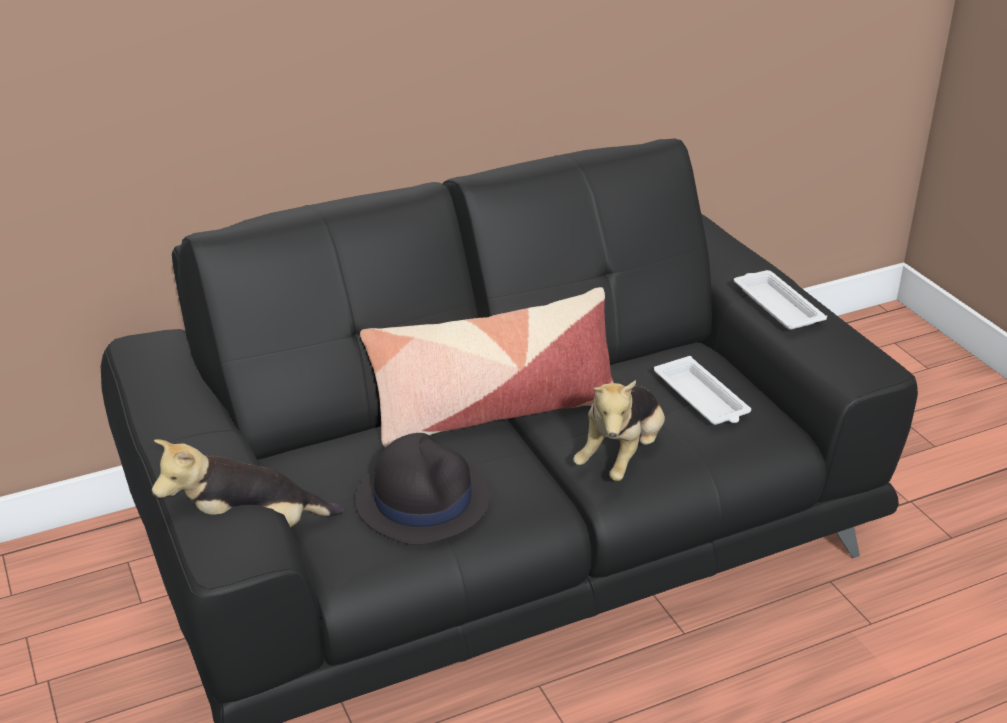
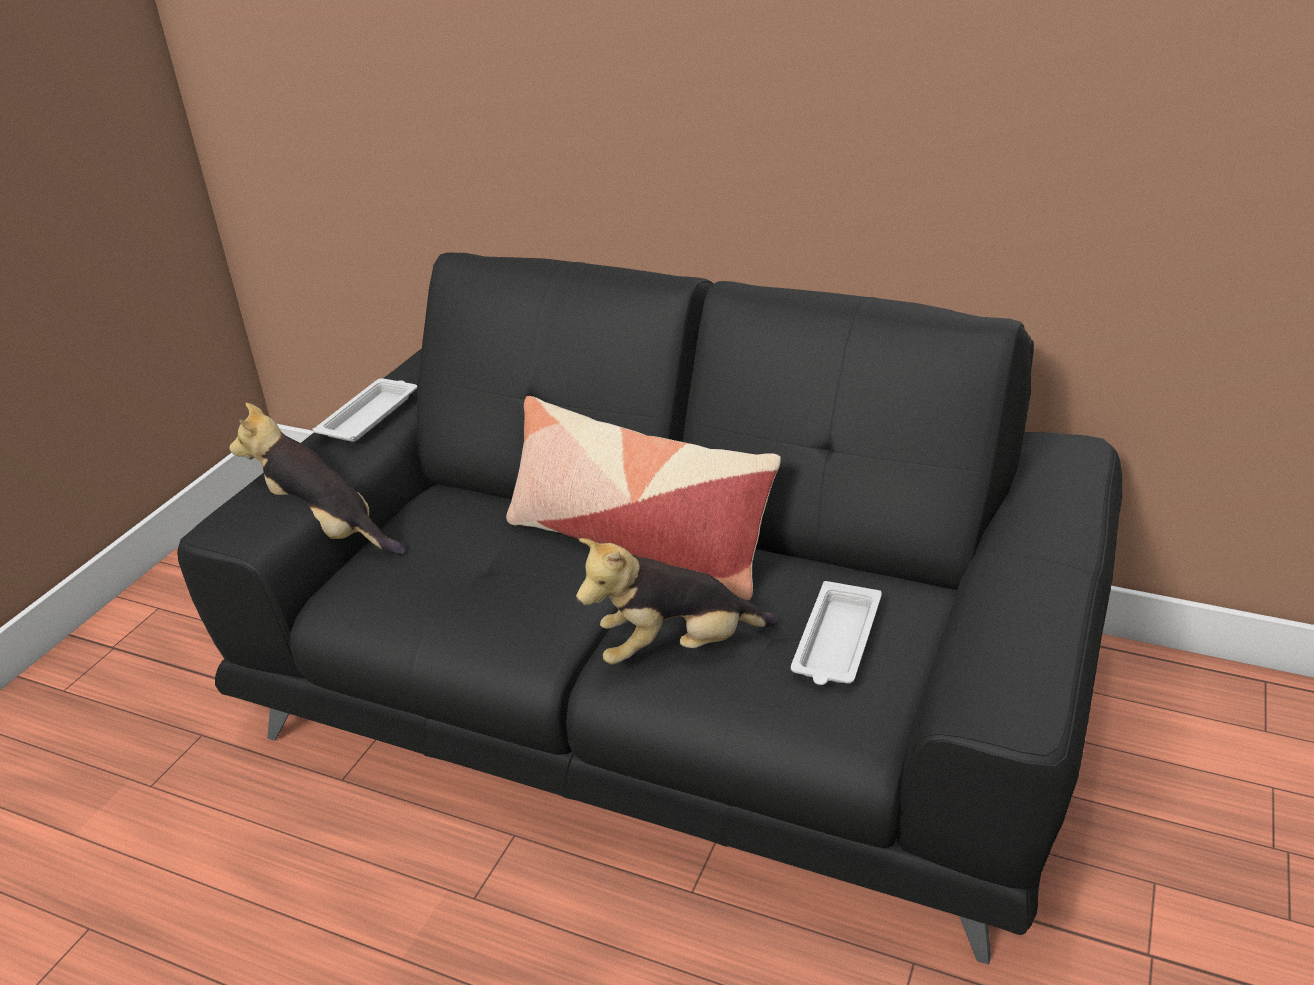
camera: 50 degrees right, 0 degrees up
(423, 499) = (464, 579): black hat -> none
(776, 305) = (1016, 582): white tray -> white tray (370, 415)

